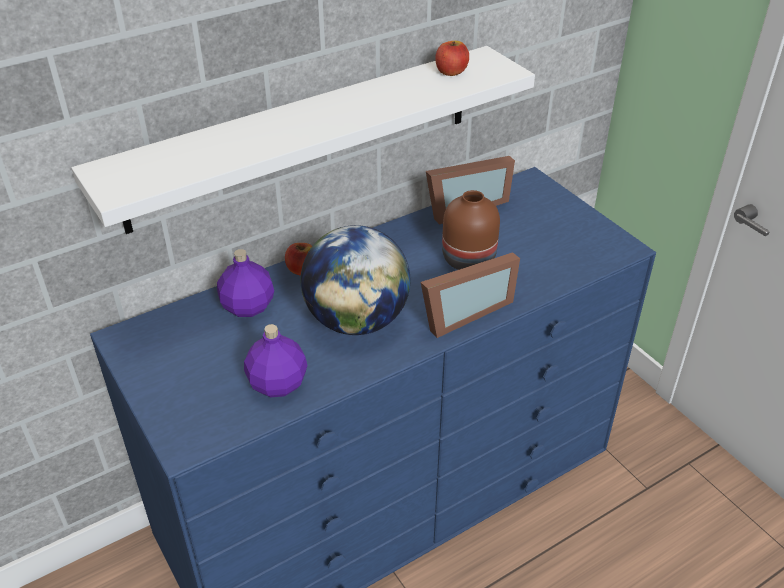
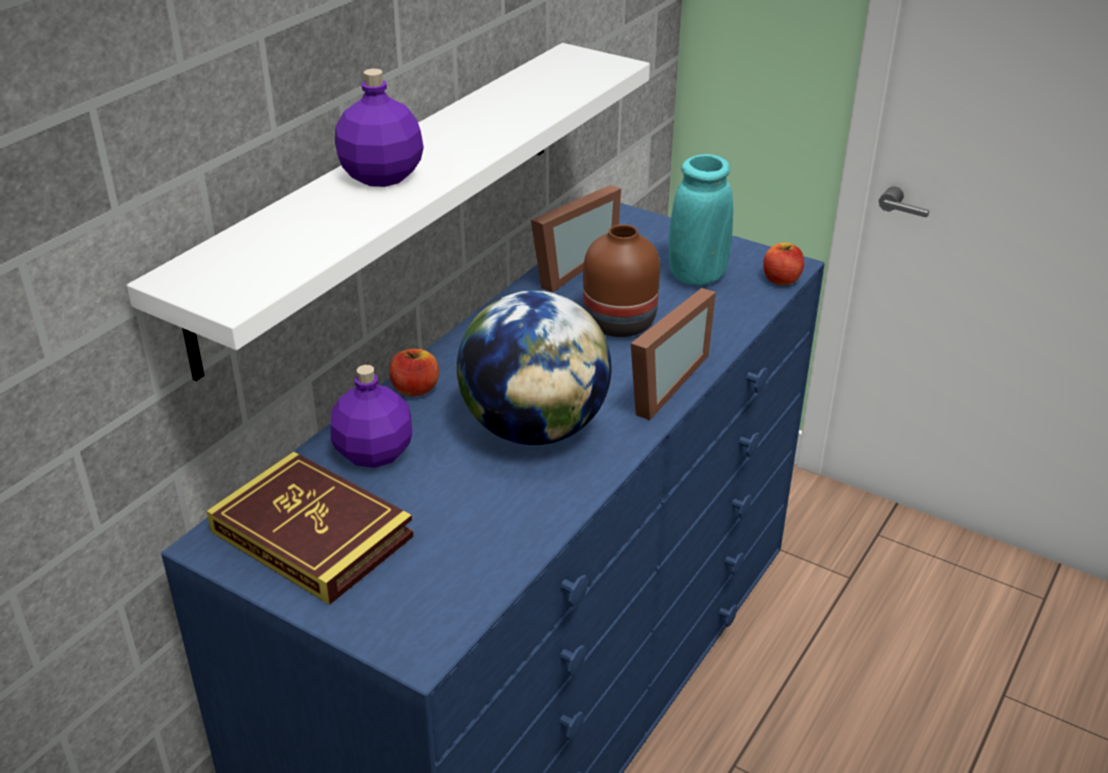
camera: 25 degrees left, 5 degrees down
(176, 349) = (312, 534): none -> book
(278, 384) = (490, 533): purple bottle -> purple bottle (383, 176)
(451, 72) = (548, 77): apple -> apple (781, 279)
(550, 239) = (697, 276): none -> turquoise vase

